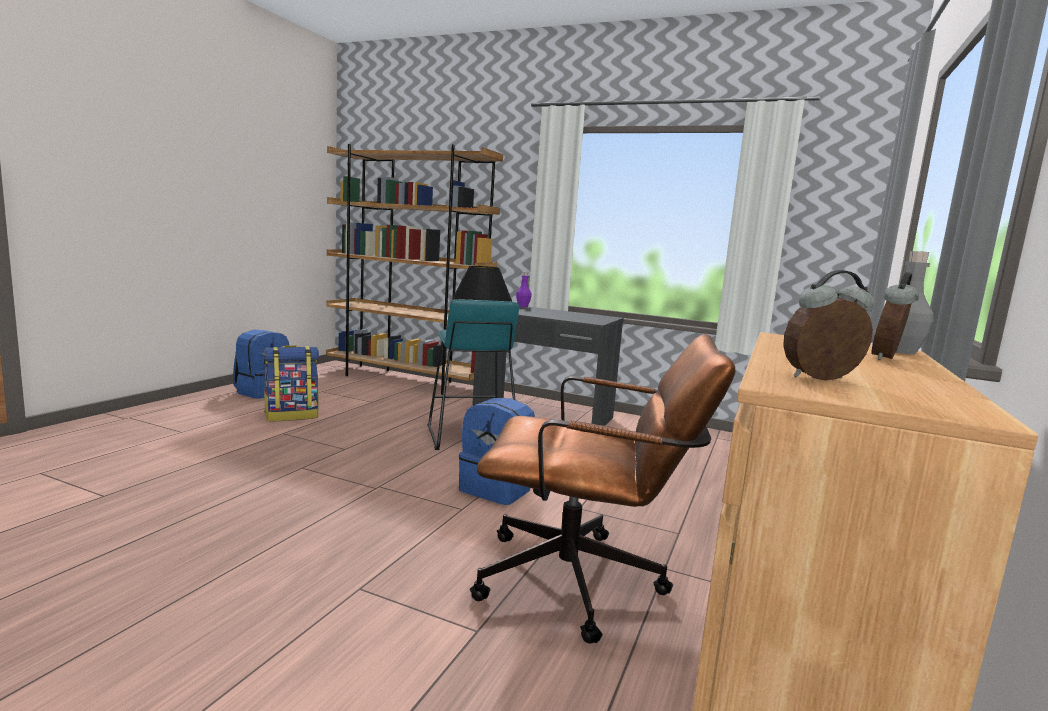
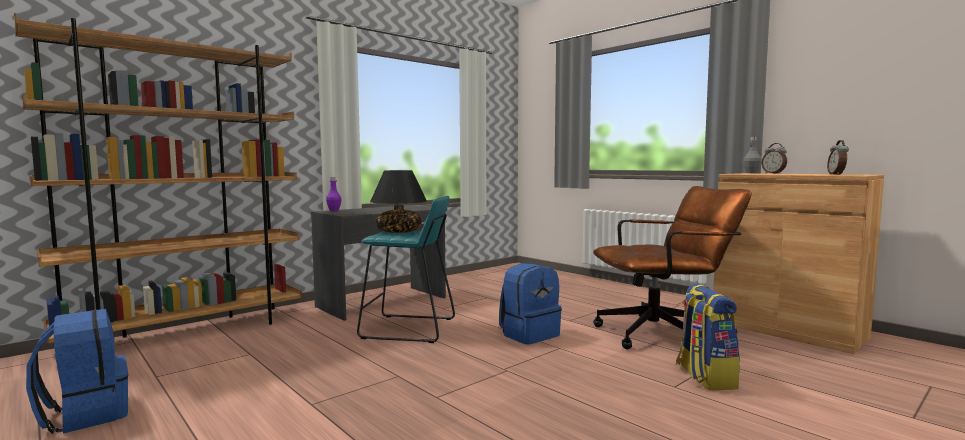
camera: 65 degrees left, 5 degrees down
(292, 416) = (245, 397): backpack -> backpack (704, 377)
(586, 583) = (663, 333): brown office chair -> brown office chair turned 45 degrees clockwise

